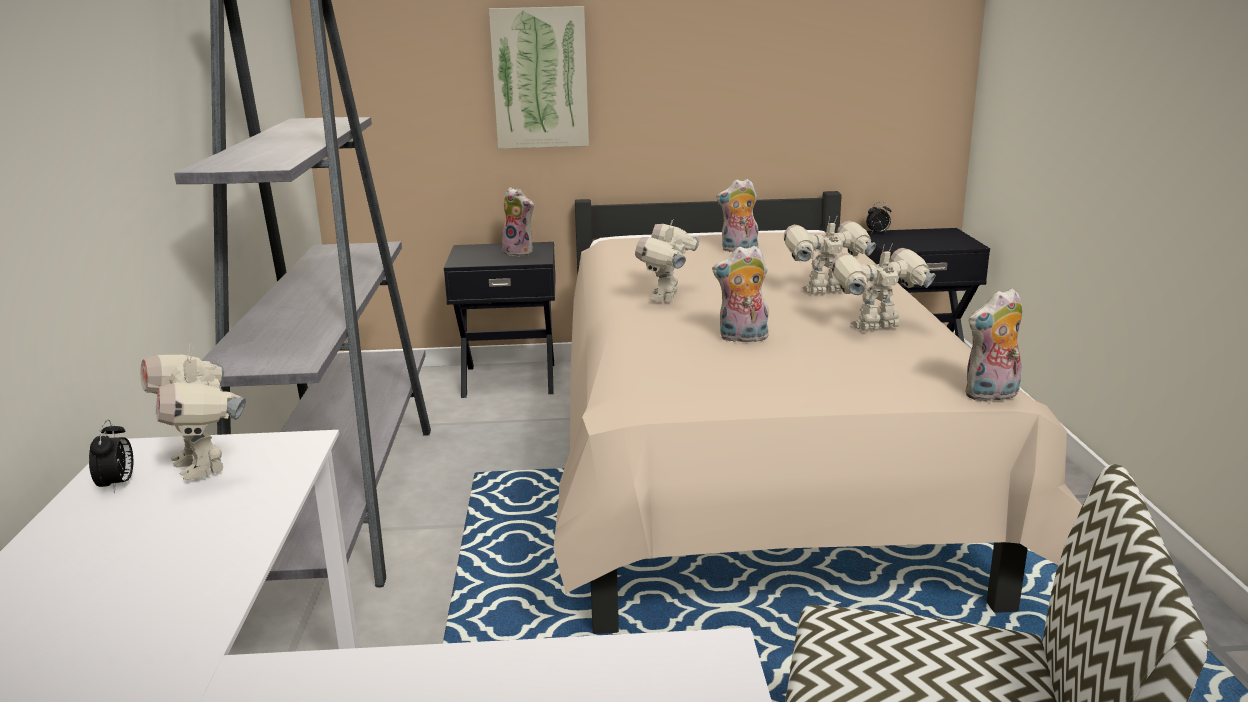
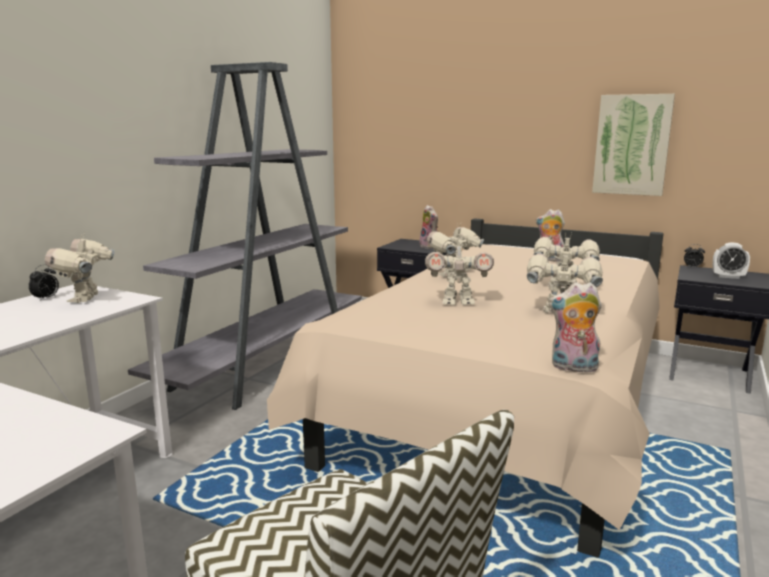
camera: 30 degrees right, 5 degrees down
(540, 78) = (460, 139): picture -> picture (632, 145)
(742, 338) = (457, 303): plush toy -> toy robot
(928, 239) = (728, 277): none -> alarm clock

